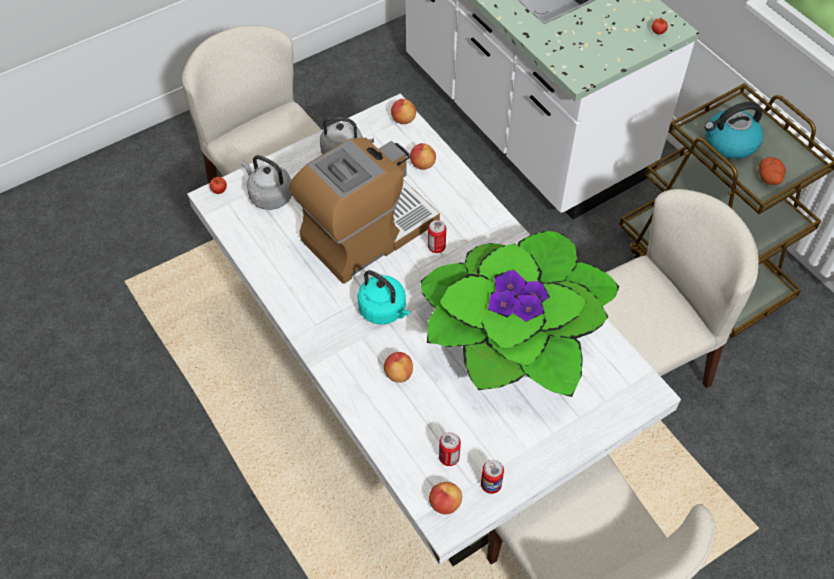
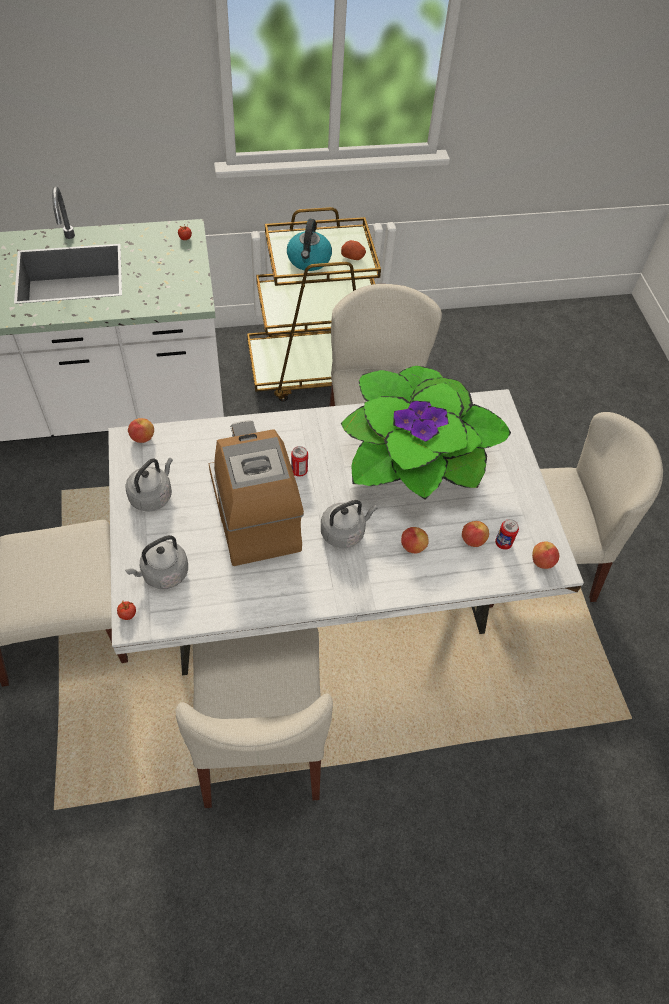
camera: 70 degrees left, 0 degrees up
(242, 401) = (261, 739): none -> beige chair
(384, 310) = (344, 532): turquoise kettle -> grey kettle
(422, 164) = (204, 445): apple -> apple (472, 540)
(491, 485) = (536, 526): can -> none

